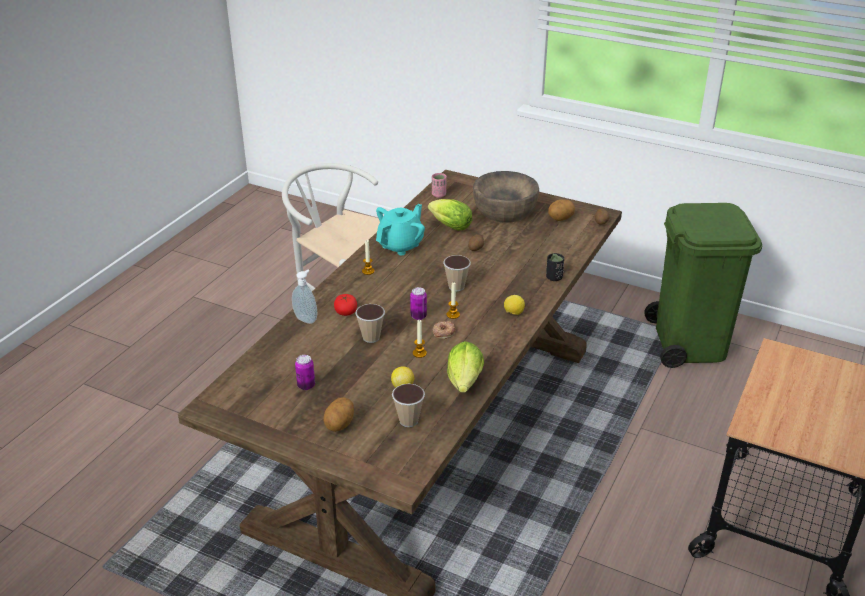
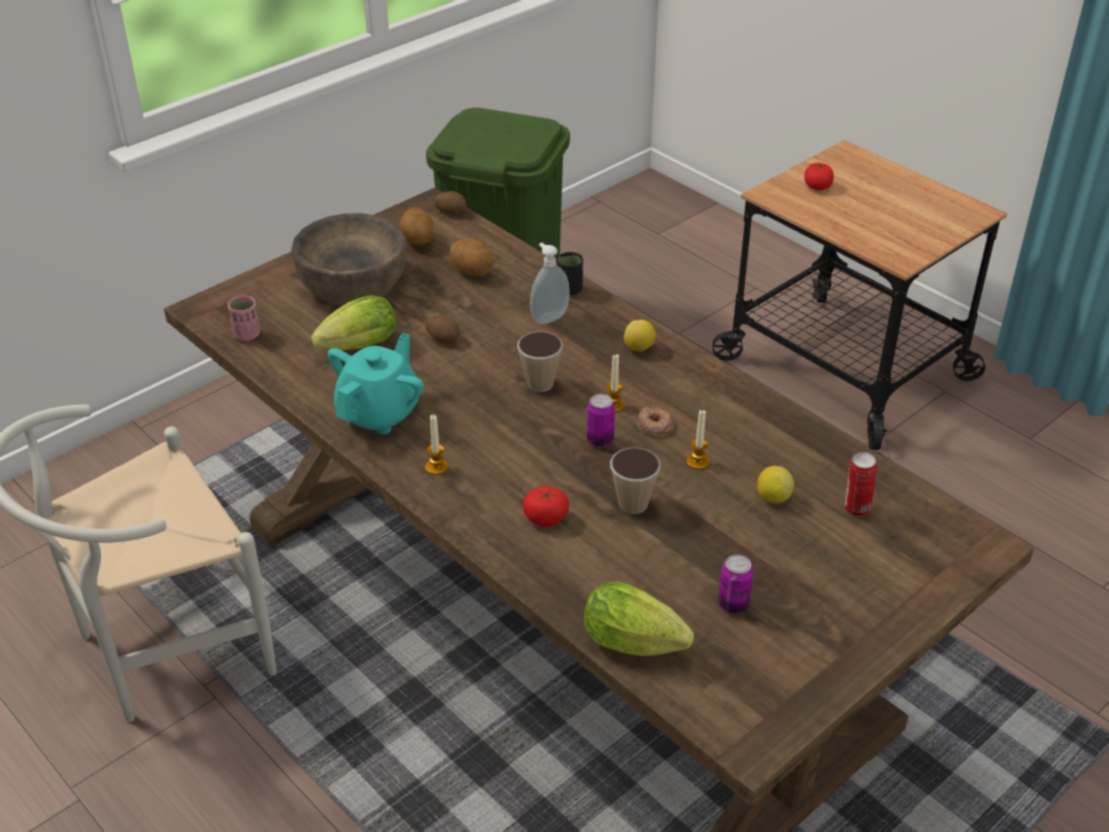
camera: 70 degrees left, 5 degrees up
(306, 319) = (542, 569): soap dispenser -> soap dispenser (548, 317)
(340, 425) = (845, 584): potato -> potato (472, 271)
(400, 245) = (379, 413): turquoise teapot -> turquoise teapot turned 60 degrees clockwise
(408, 420) = (856, 509): cup -> can
(464, 384) = (788, 436): lettuce -> lettuce (638, 645)
(812, 371) = (817, 186): none -> tomato

